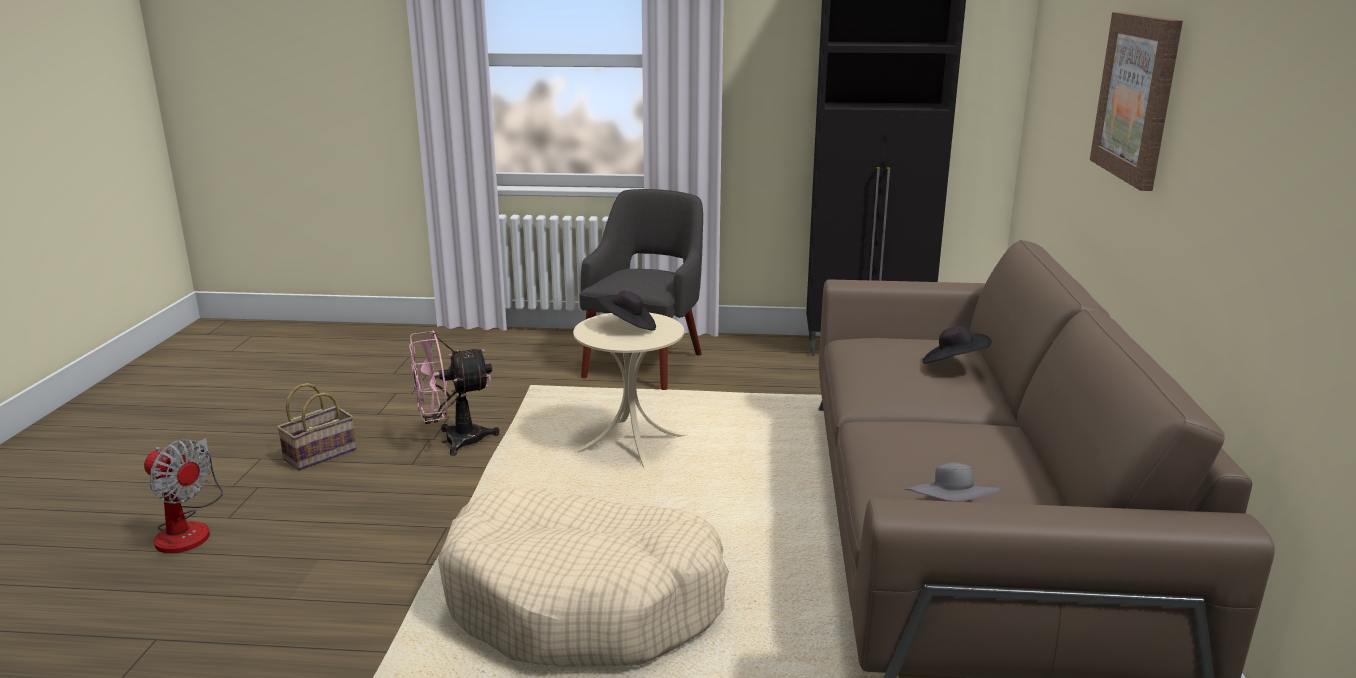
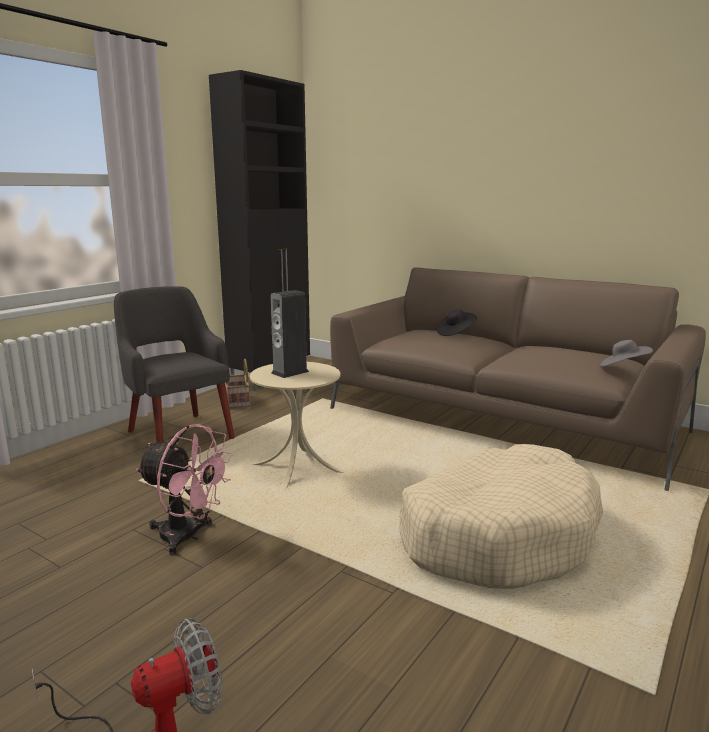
camera: 60 degrees left, 5 degrees down
(321, 453) = (98, 620): basket -> basket (236, 401)
(453, 441) = (188, 537): pink fan -> pink fan turned 75 degrees counterclockwise
(628, 327) = (290, 372): black hat -> speaker
(1137, 97) = (476, 177): picture -> none

